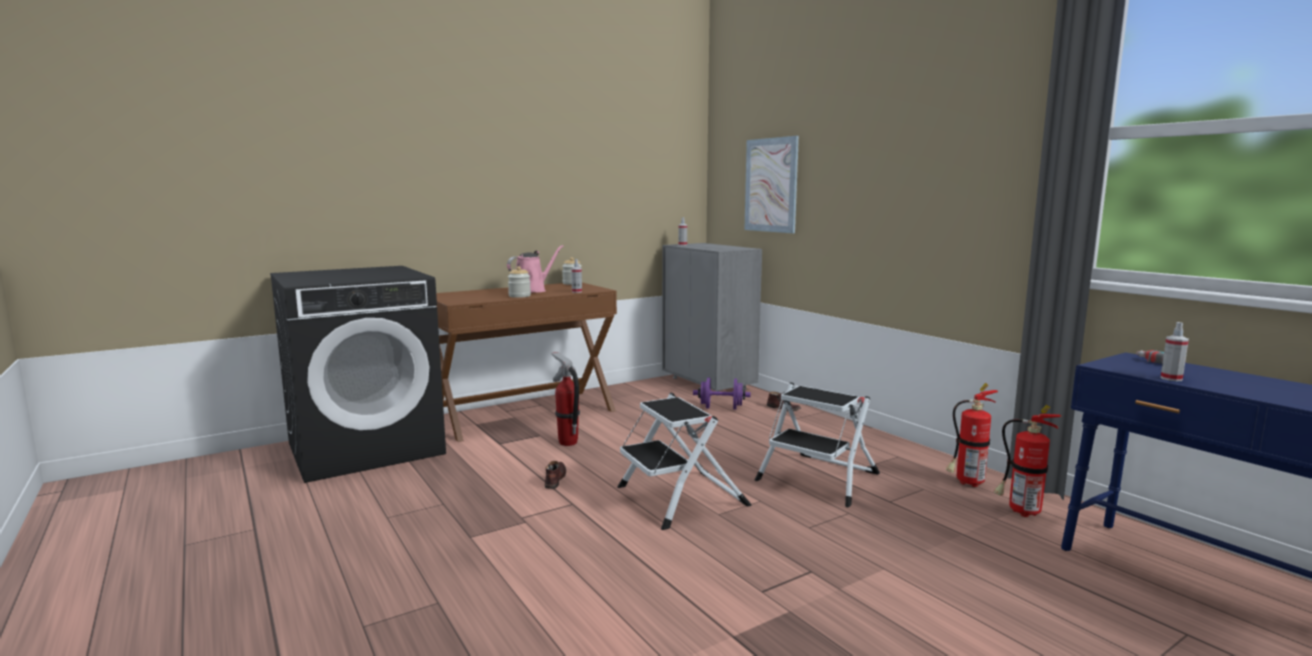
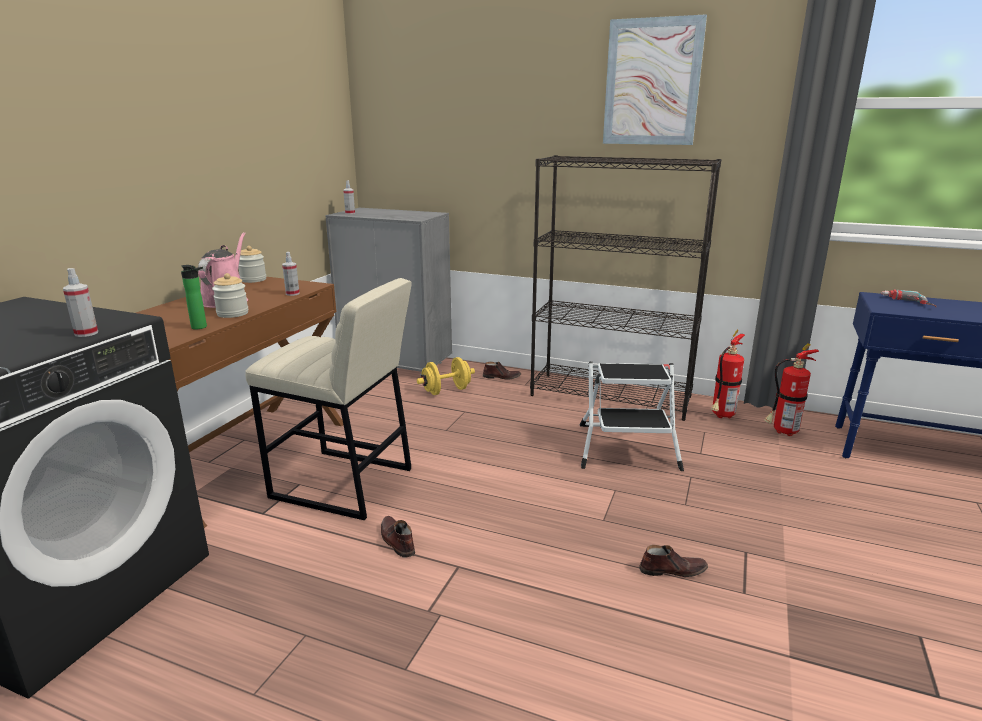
camera: 35 degrees left, 10 degrees up
(488, 299) = (201, 327): none -> bottle
(567, 442) = (345, 483): fire extinguisher -> beige chair
(681, 497) = (548, 513): step ladder -> none
(721, 408) = (446, 391): purple dumbbell -> yellow dumbbell
(724, 558) = (672, 570): none -> brown shoe
(771, 185) = (453, 141): picture -> picture (652, 82)
(869, 443) = (611, 396): none -> black bookcase
(1171, 379) = (943, 315): spray bottle -> spray bottle (86, 333)

